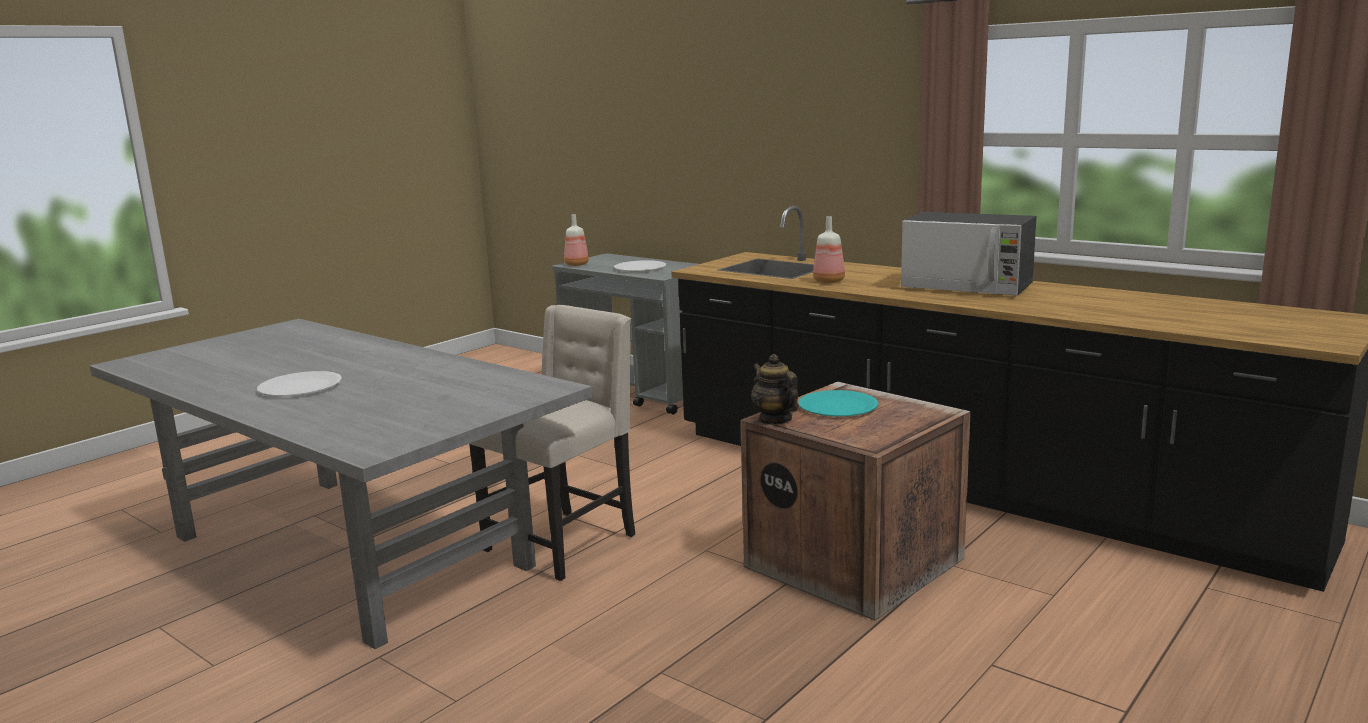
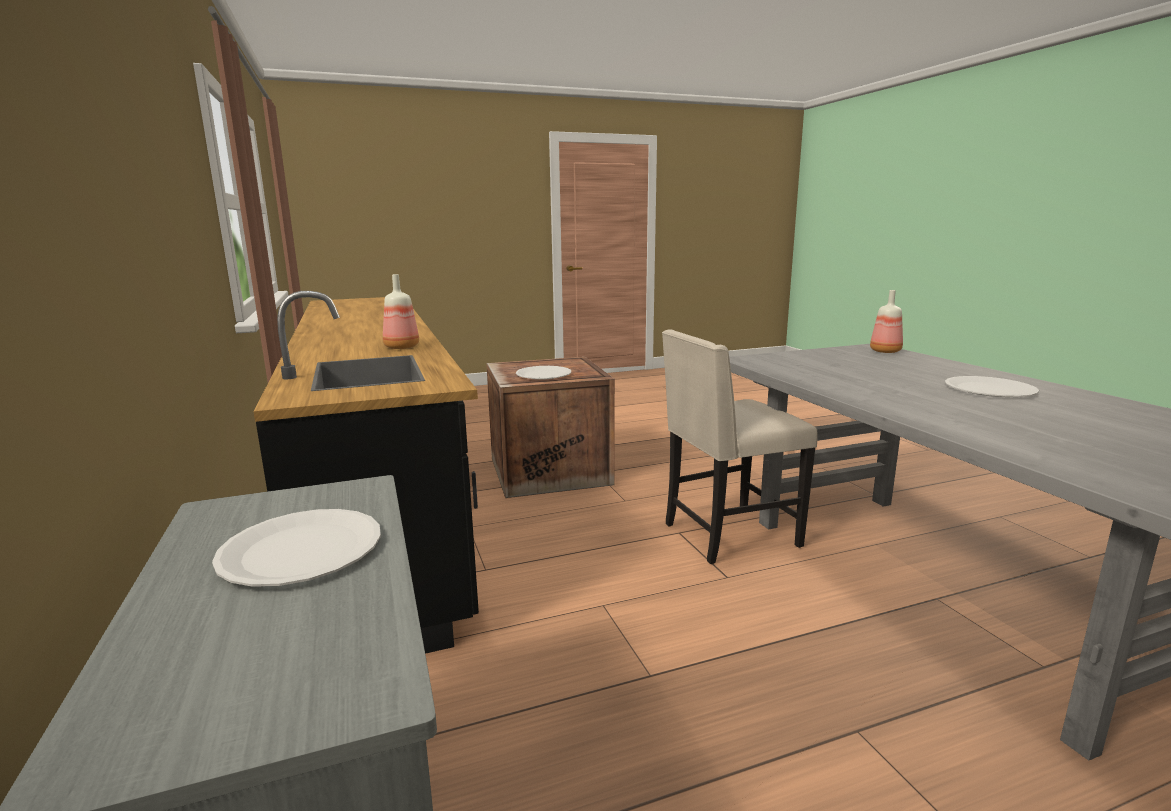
camera: 150 degrees left, 0 degrees up
(576, 264) = (362, 671): bottle -> bottle (885, 351)
(774, 419) = (595, 375): teapot -> none
(838, 406) = (543, 374): turquoise plate -> white plate
(967, 287) = (354, 329): microwave -> none

